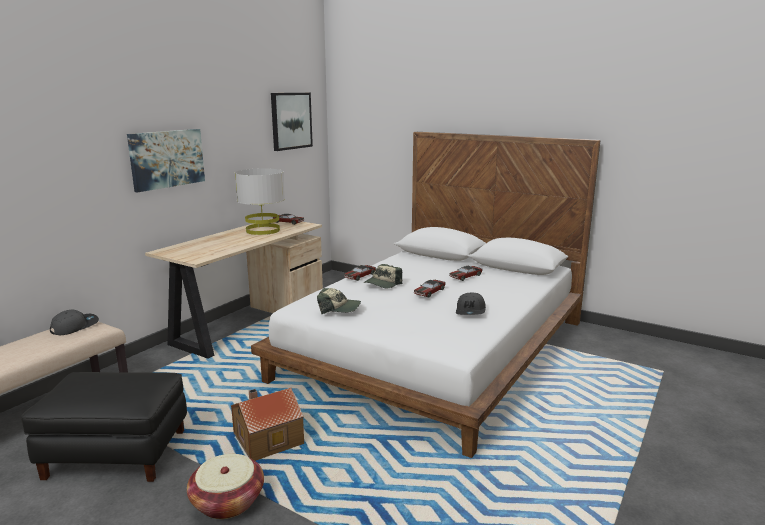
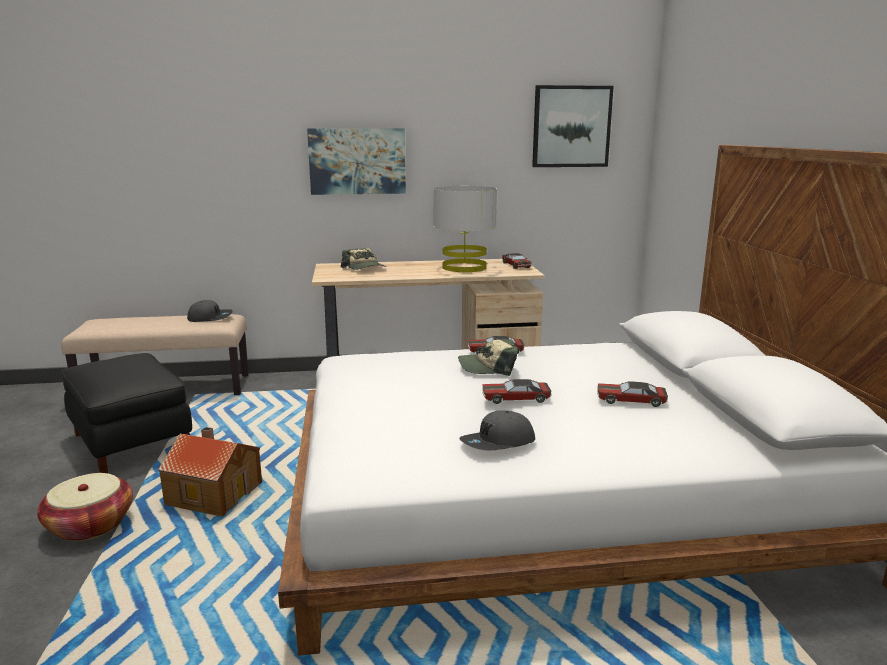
camera: 50 degrees right, 0 degrees up
(339, 308) = (368, 374): cap -> cap (364, 268)

